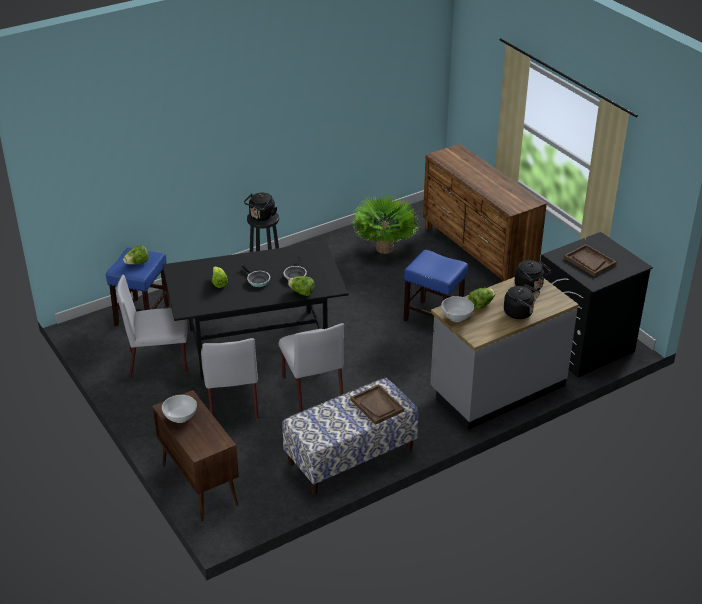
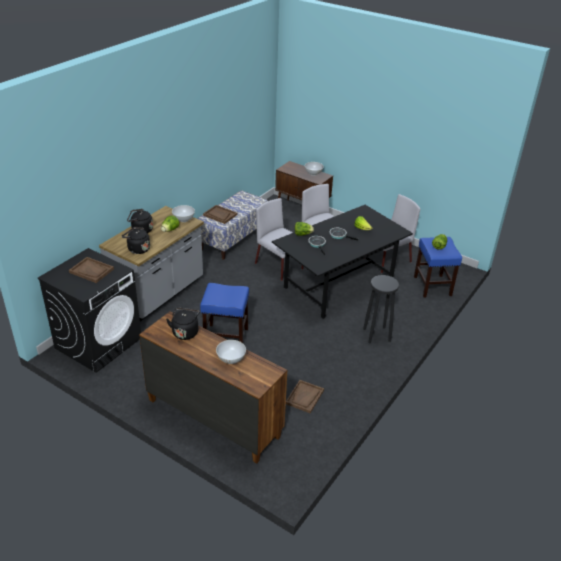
camera: 155 degrees right, 0 degrees up
(261, 217) = (385, 281): black kettle -> black kettle (185, 332)
(384, 248) = (304, 397): potted plant -> brown tray
(469, 169) = (231, 359): none -> white bowl

